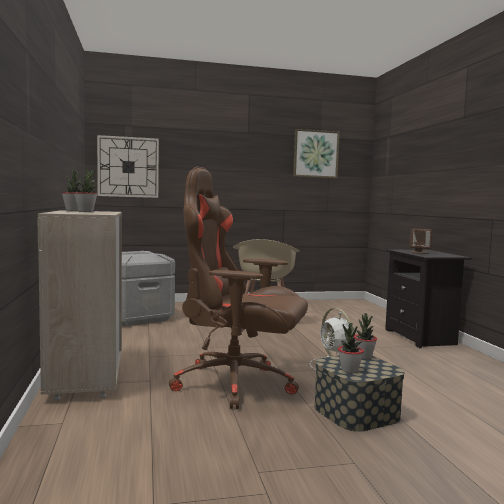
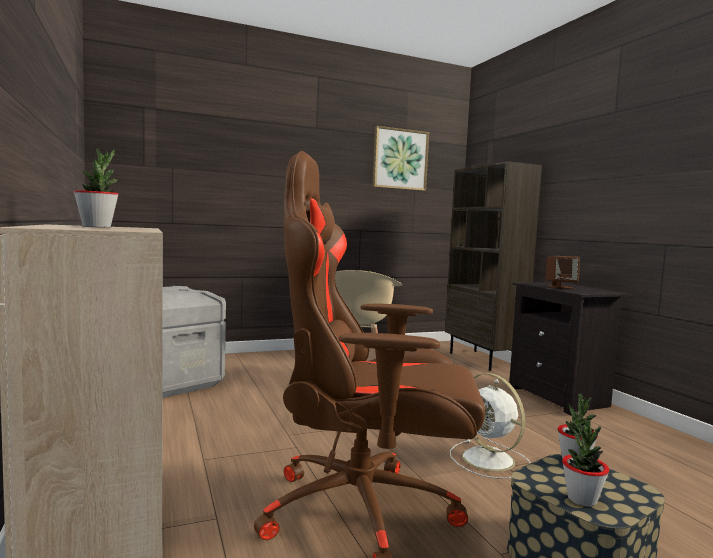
camera: 10 degrees left, 0 degrees up
(73, 210) = (70, 225): potted plant -> none
(128, 167) = (150, 167): wall clock -> none
(378, 312) = (483, 360): none -> brown bookcase

